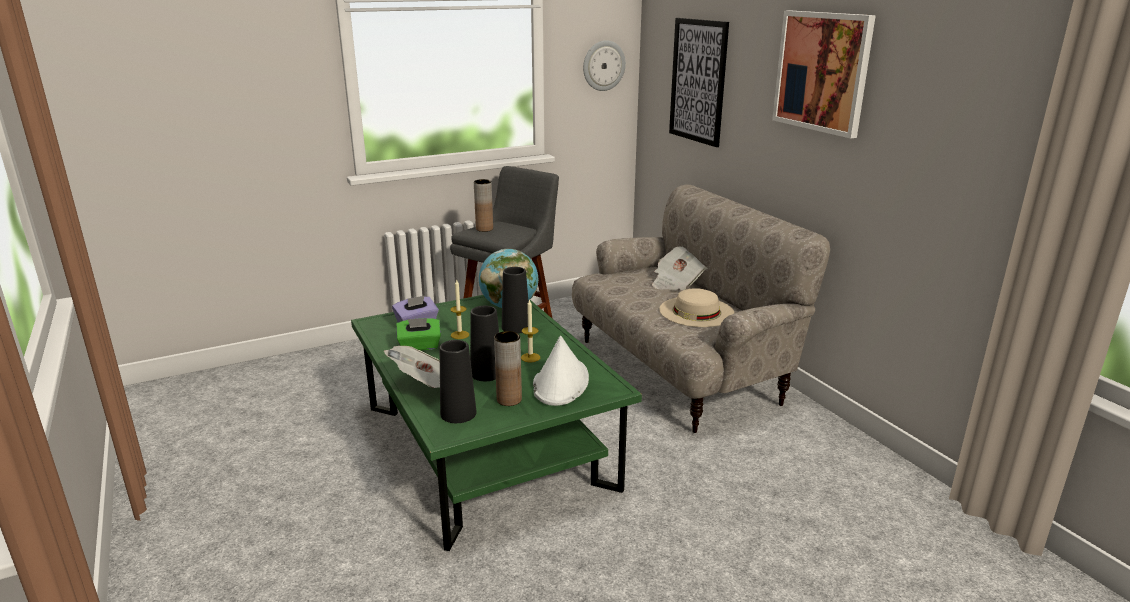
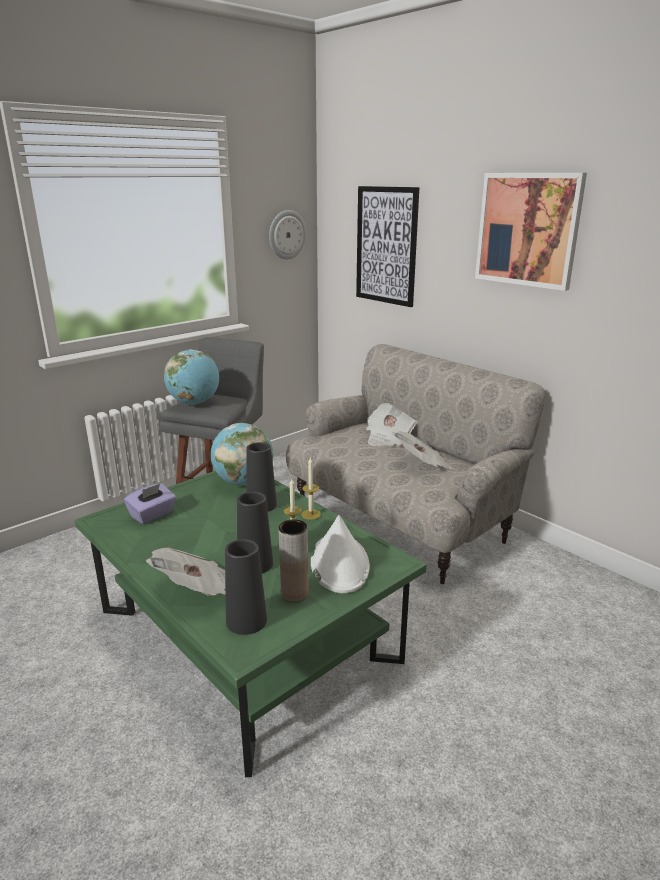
camera: 15 degrees left, 0 degrees up
(420, 346) = (167, 542): green tissue box -> none
(460, 335) = (205, 522): candle -> candle (311, 514)
(484, 229) = (194, 403): brown vase -> globe
(696, 311) = (422, 465): beige hat -> newspaper

